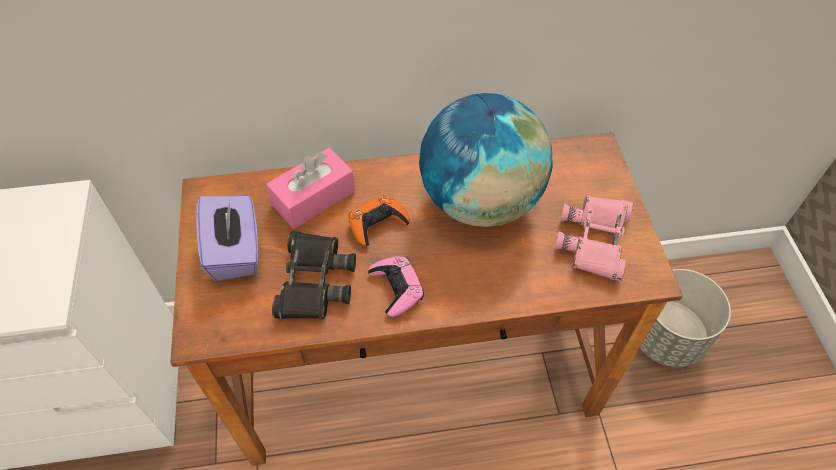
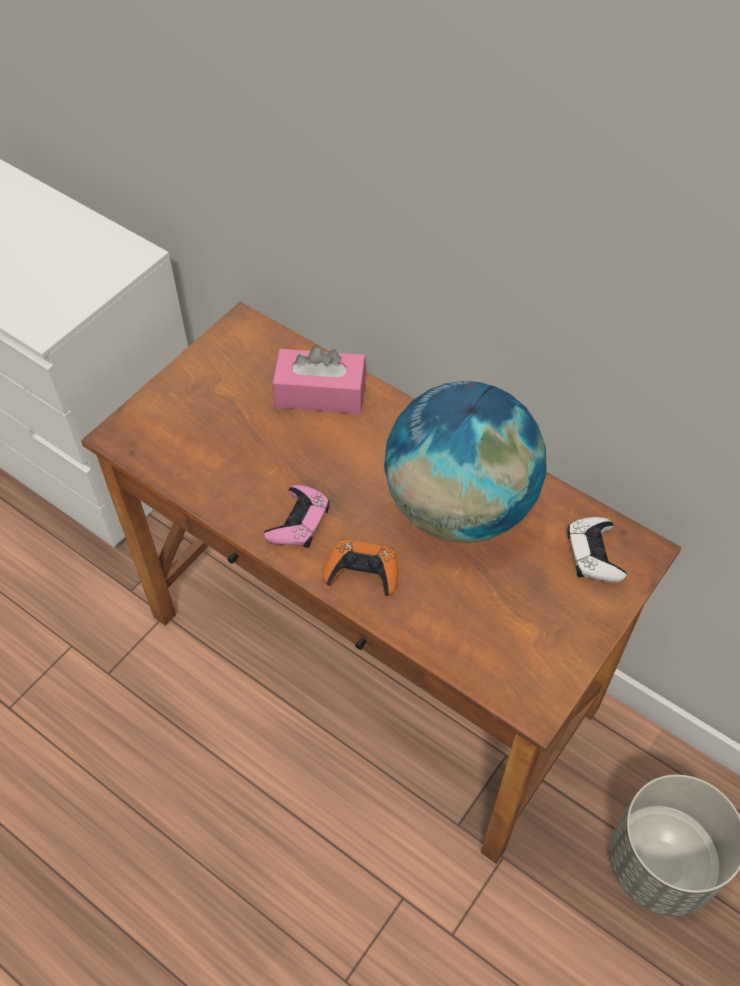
camera: 45 degrees right, 0 degrees up
(236, 251) = (213, 391): purple tissue box -> none
(314, 281) = (243, 463): black binoculars -> none
(377, 224) = (346, 456): orange game controller -> orange game controller (362, 572)
(579, 169) = (594, 554): none -> white game controller
(594, 240) = (523, 628): pink binoculars -> none

